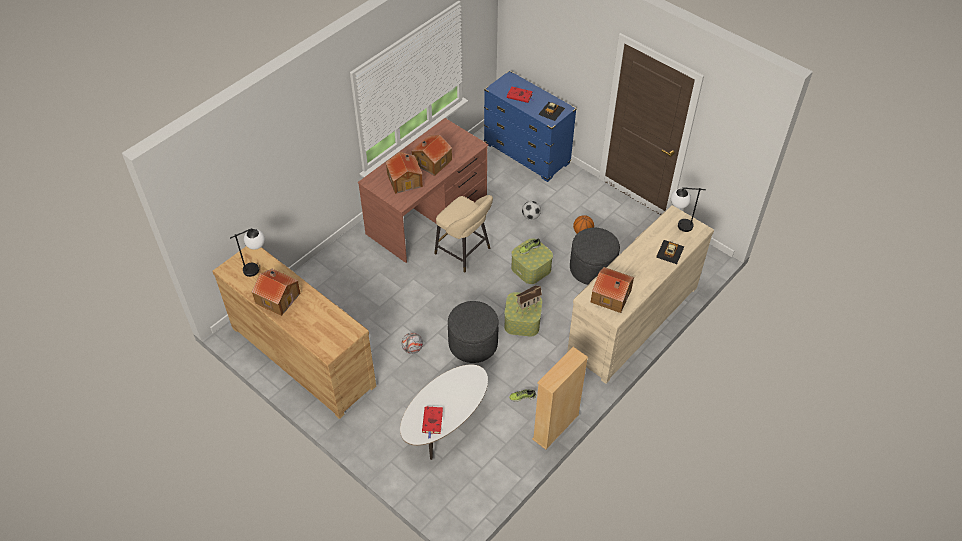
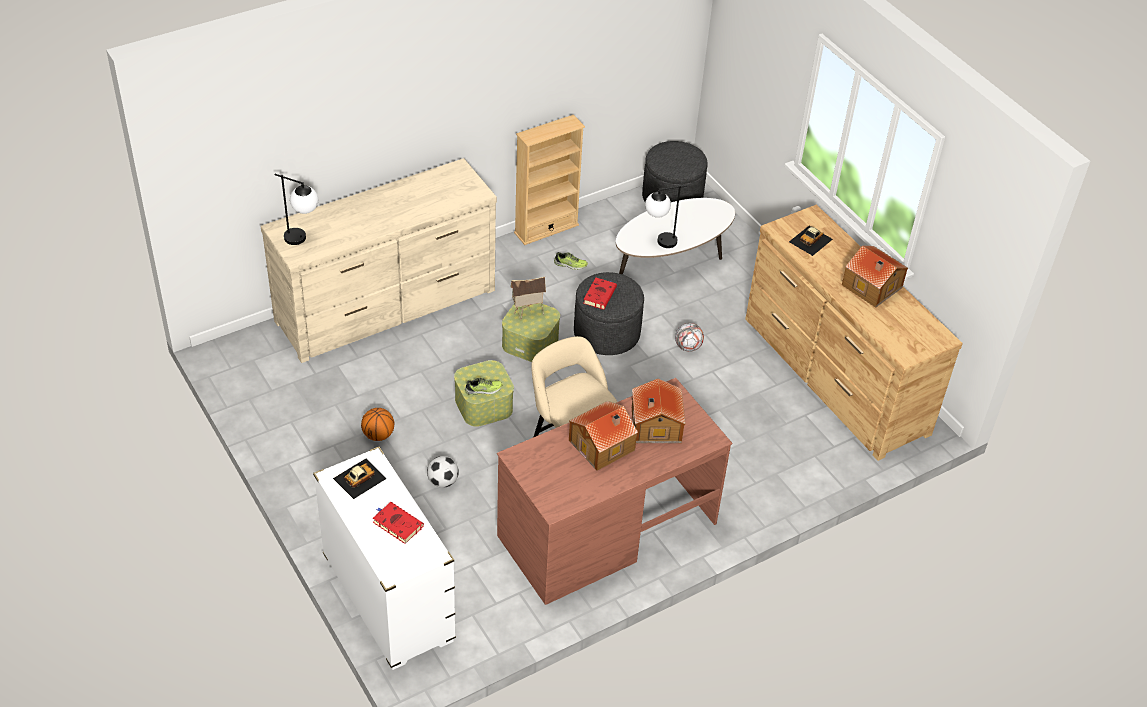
camera: 165 degrees left, 5 degrees down
(257, 267) = (899, 330): table lamp -> table lamp (659, 242)
(432, 422) = (695, 212): red book -> red book (600, 294)
(527, 154) = (388, 599): blue dresser -> white dresser
(592, 268) = (397, 381): grey ottoman -> grey ottoman (672, 197)
(611, 296) = (449, 187): toy house -> none
(670, 251) = (340, 214): toy car -> toy car (811, 240)

